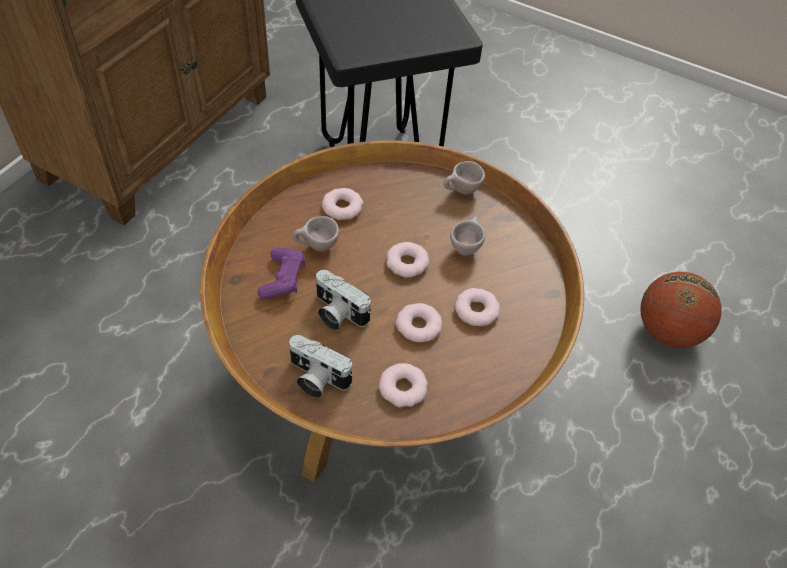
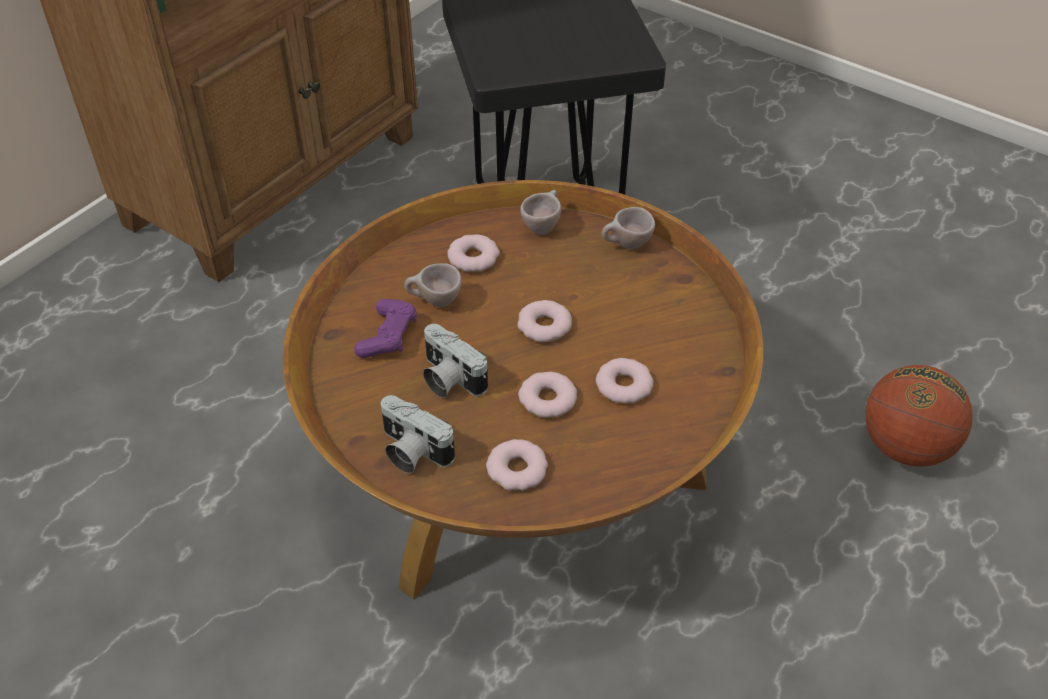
camera: 10 degrees right, 5 degrees down
(466, 247) = (622, 310): beige cup -> beige cup (543, 226)

